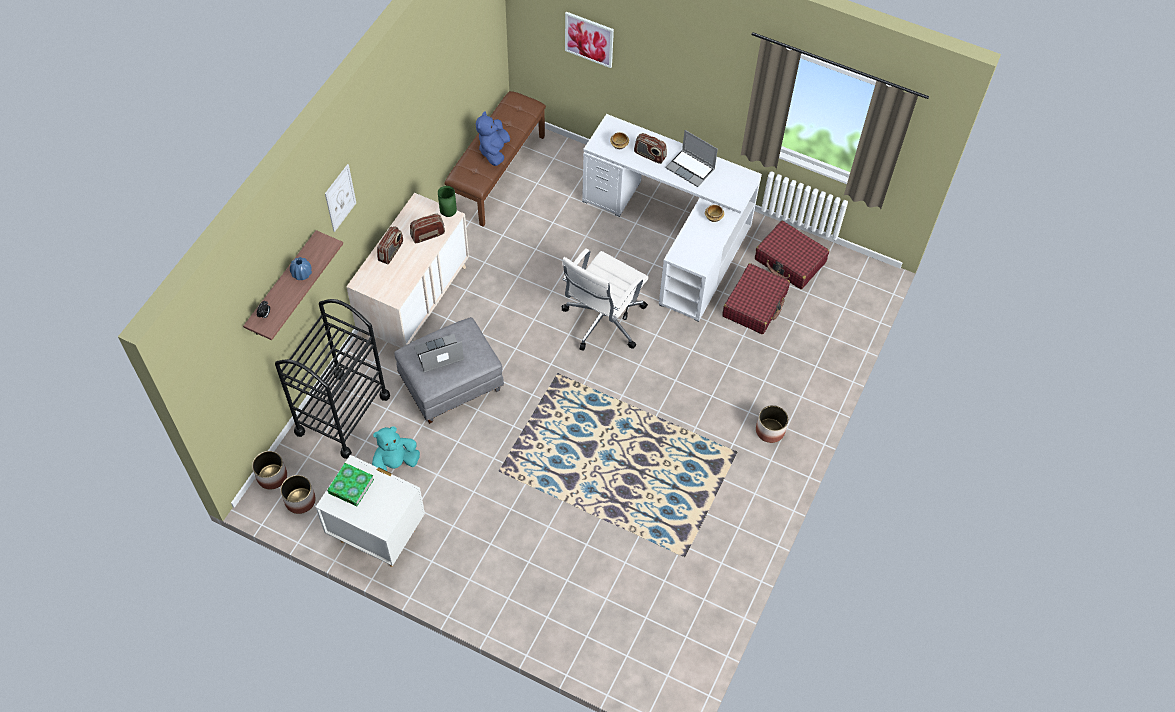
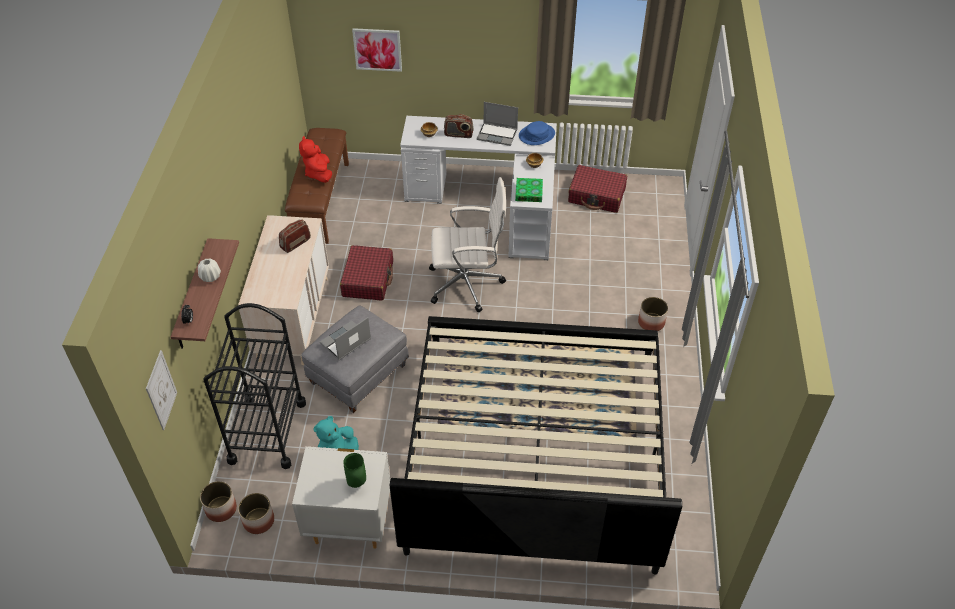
camera: 20 degrees left, 10 degrees down
(302, 274) = (210, 276): blue vase -> white vase
(340, 198) = (219, 207): picture -> picture (161, 390)
(351, 486) = (319, 473): book -> book (529, 192)
(391, 252) = (268, 266): radio -> none
(448, 214) = (306, 222): green vase -> green vase (356, 483)
(494, 151) = (318, 173): blue plush toy -> red plush toy
(583, 525) = (535, 450): none -> bed
(602, 321) = (467, 284): white office chair -> white office chair turned 105 degrees counterclockwise
(732, 182) = (536, 135): none -> blue hat
(755, 304) = (586, 234): red suitcase -> red suitcase (368, 279)

